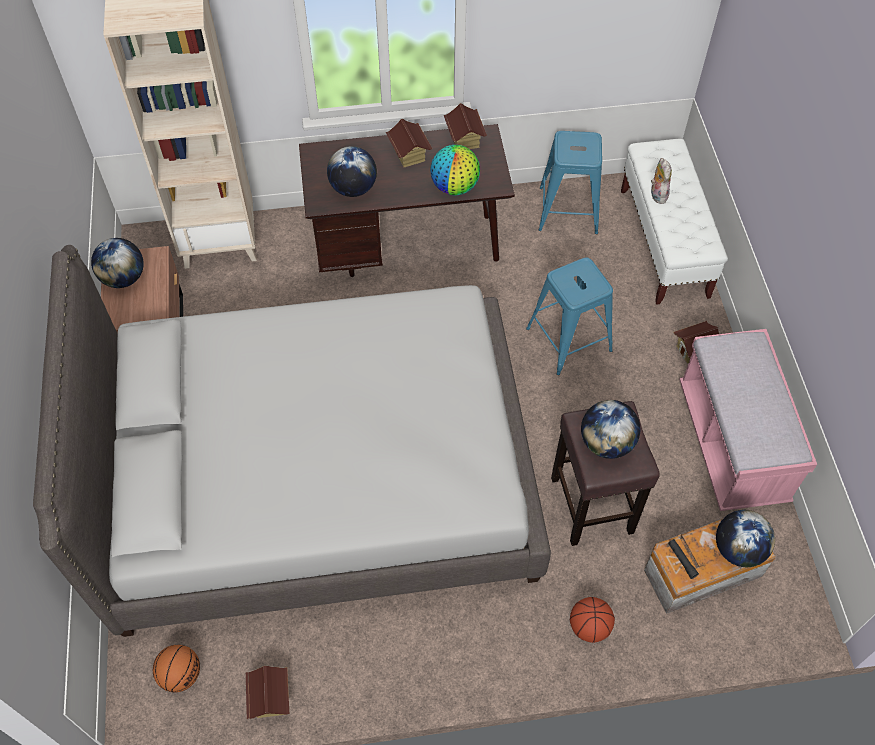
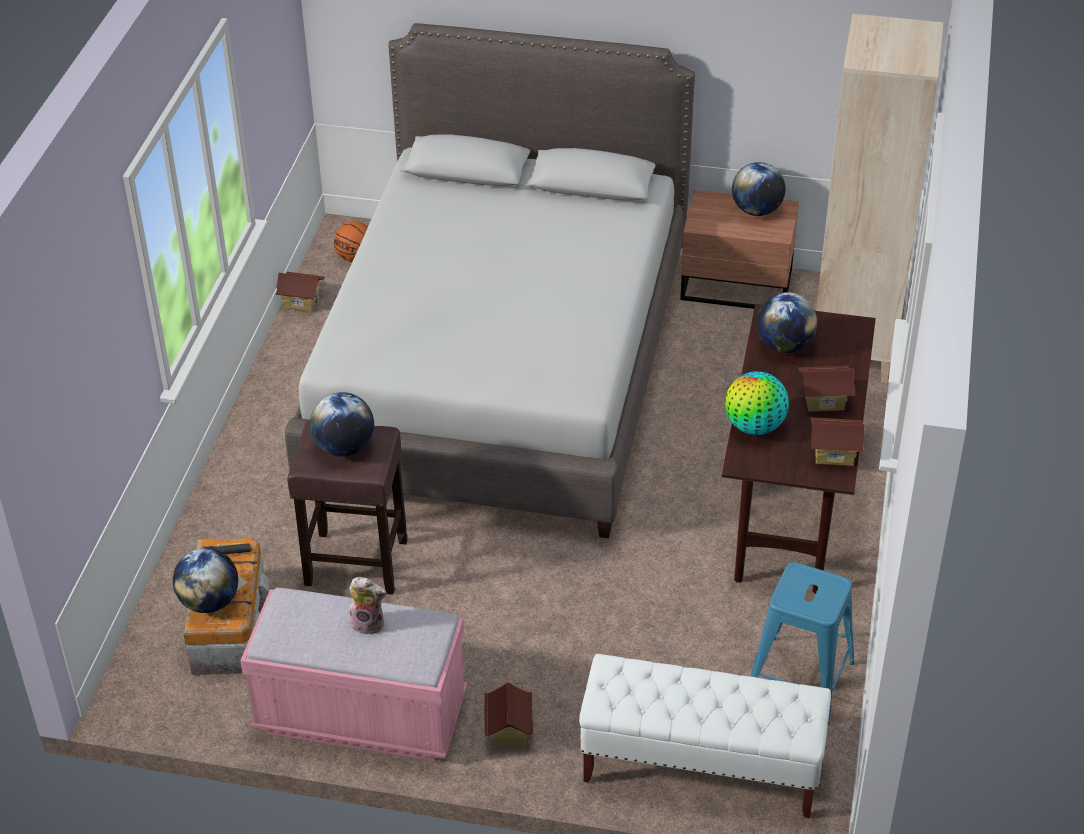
camera: 110 degrees right, 15 degrees down
(568, 339) = (582, 611): blue stool -> none
(589, 627) = (230, 518): basketball -> none
(657, 194) = (718, 680): plush toy -> plush toy (369, 623)

